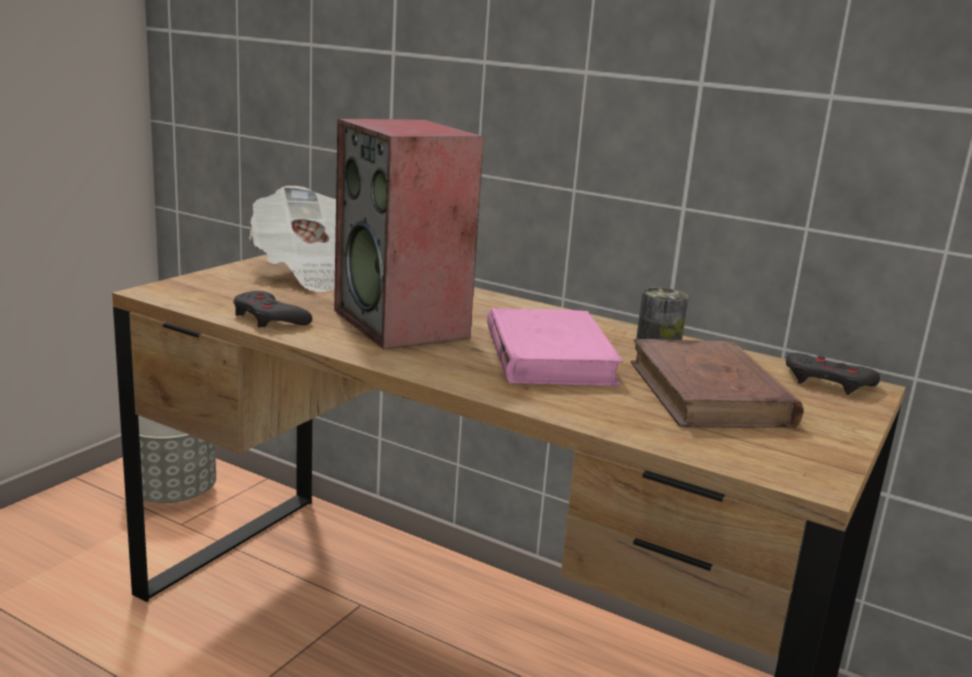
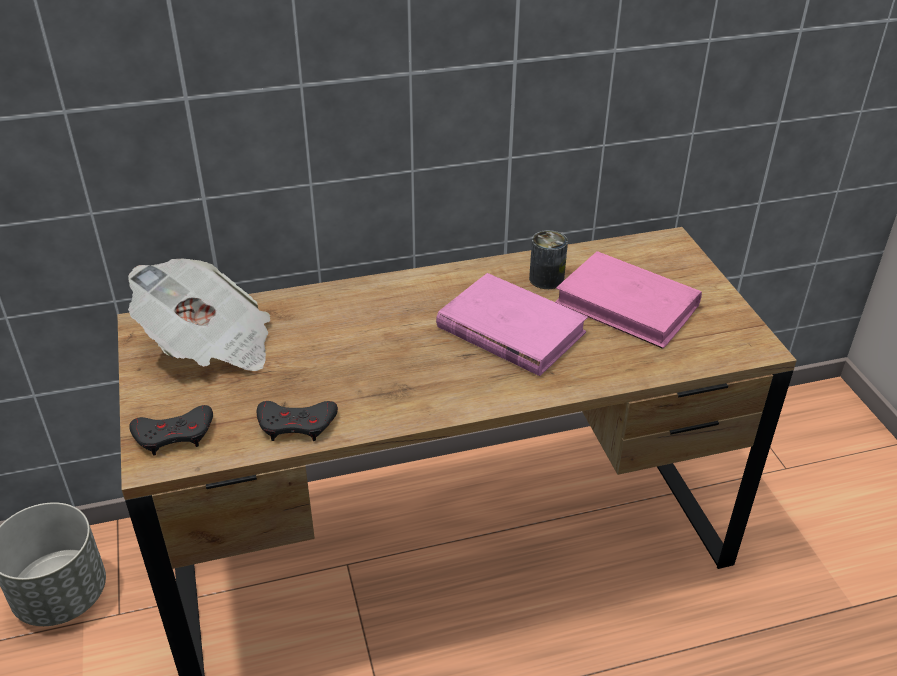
camera: 45 degrees left, 20 degrees up
(403, 324) = (383, 362): speaker -> none
(709, 393) = (627, 305): brown book -> pink book
(828, 382) = (652, 249): grey game controller -> grey game controller (174, 435)

